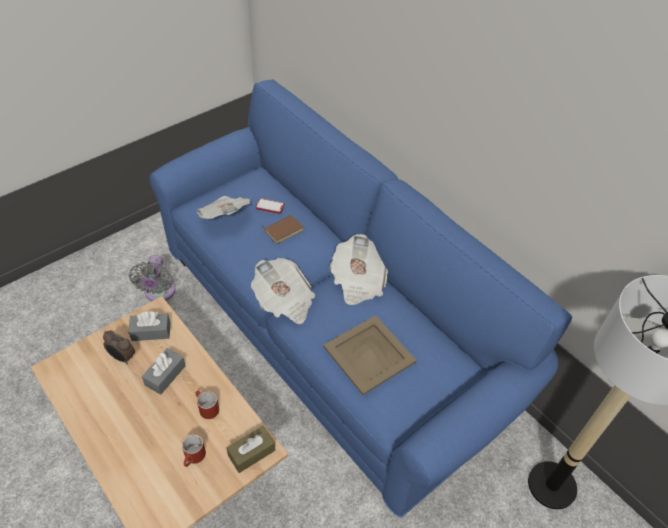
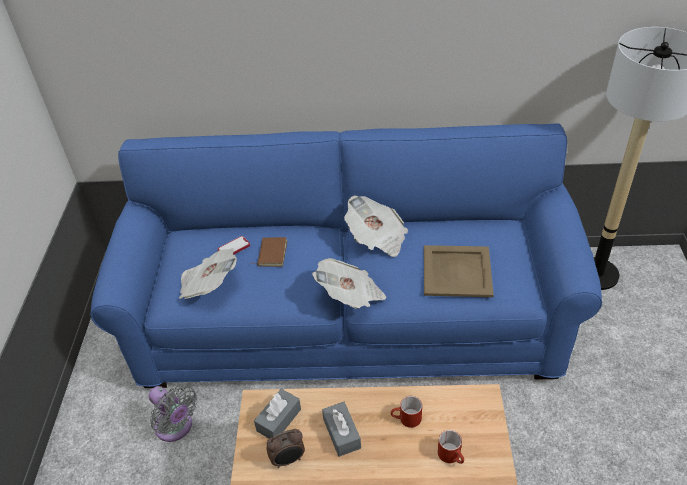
camera: 45 degrees left, 5 degrees down
(251, 453) = (479, 409): brown tissue box -> none

